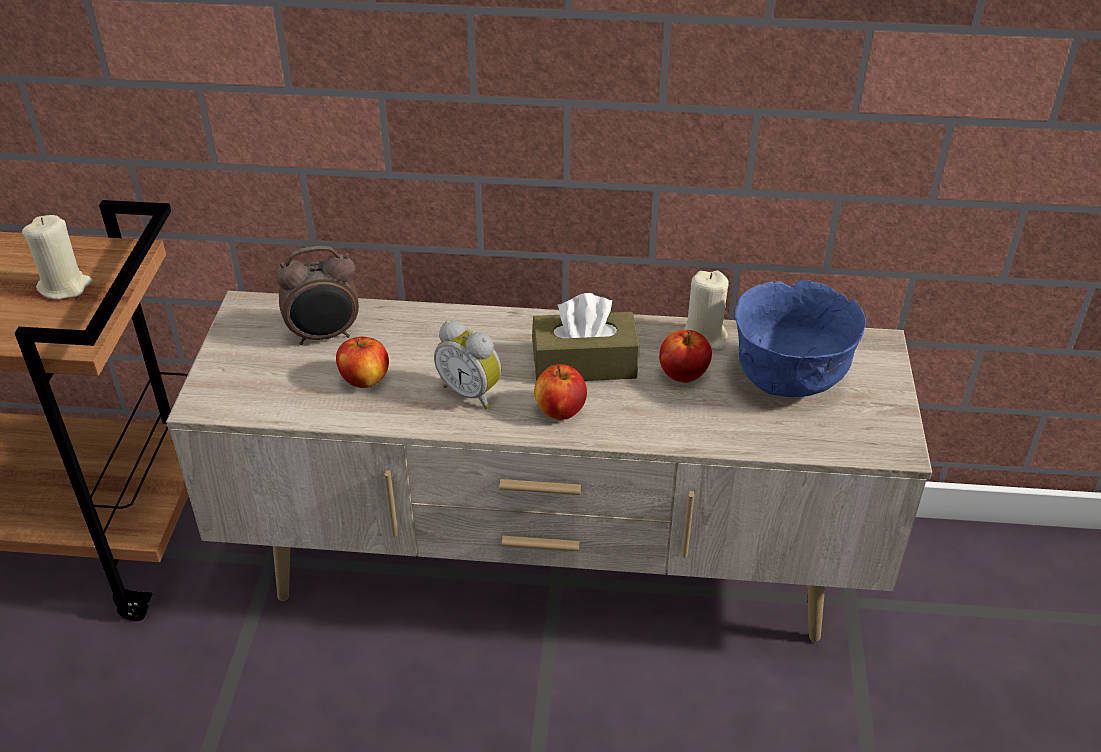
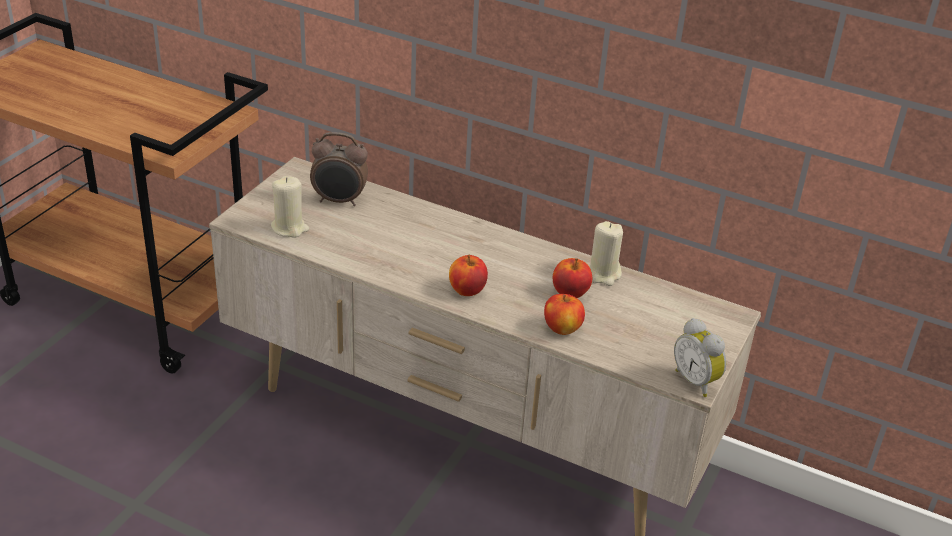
camera: 20 degrees right, 5 degrees down
(65, 286) = (181, 120): beige candle -> beige candle (289, 228)
(365, 380) = (349, 235): apple -> apple (562, 329)
(472, 392) = (414, 262): alarm clock -> alarm clock (697, 381)
(584, 363) = (504, 267): brown tissue box -> none
(788, 380) = (645, 319): blue bowl -> none

